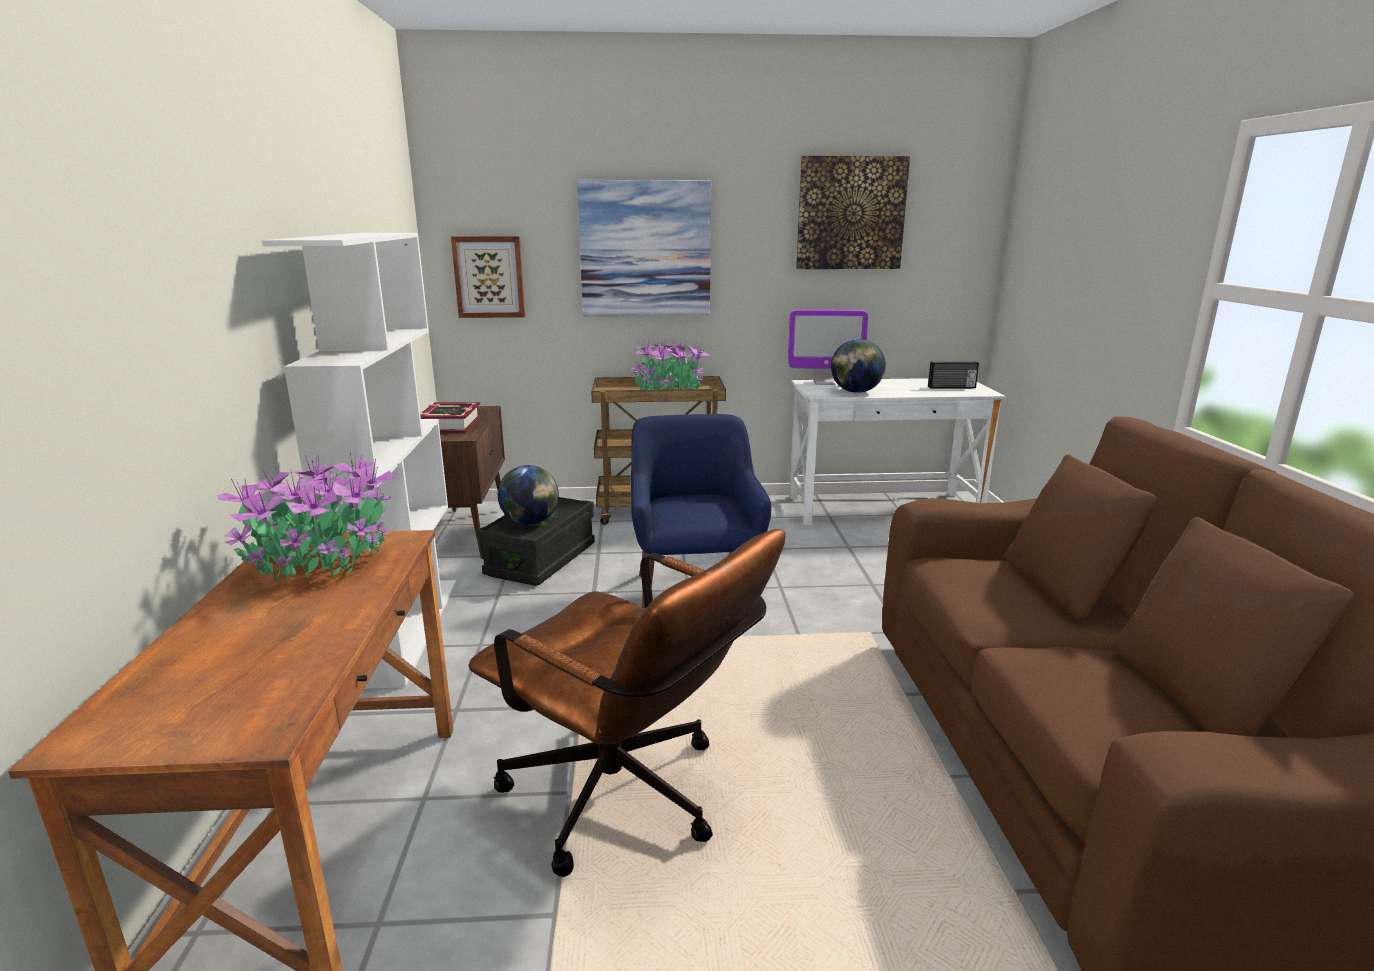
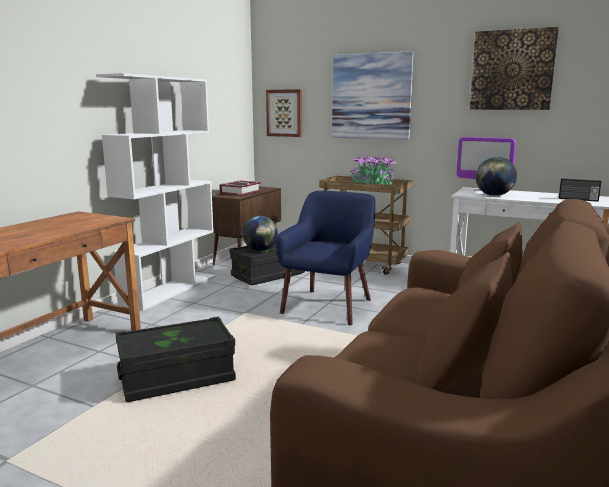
camera: 30 degrees right, 5 degrees down
(324, 561) = (75, 220): potted plant -> none
(629, 801) = (177, 378): brown office chair -> black storage box

